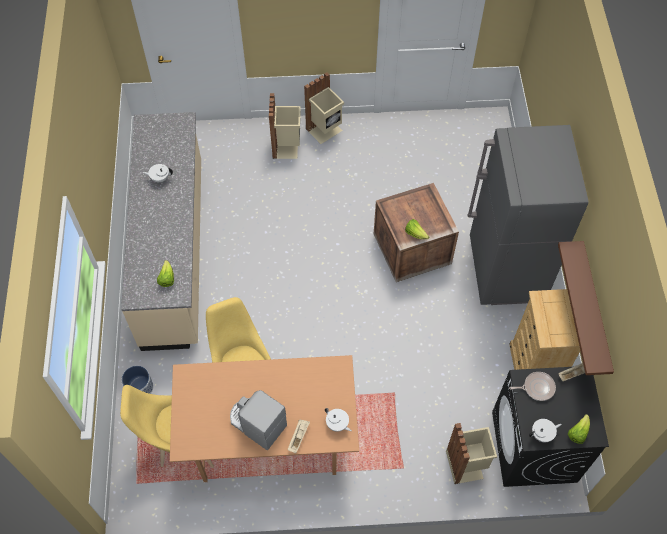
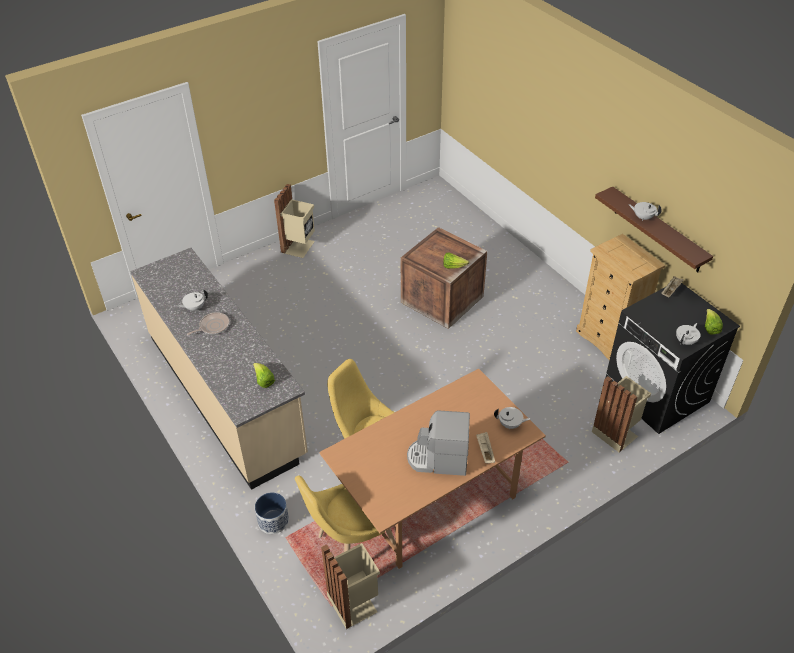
camera: 30 degrees left, 15 degrees down
(287, 147) = (273, 271): beige trash can -> beige trash can (354, 602)
(505, 271) = (530, 283): grey fridge -> none
(537, 387) = (652, 312): frying pan -> frying pan (213, 326)
(582, 292) = (643, 217): none -> white teapot

